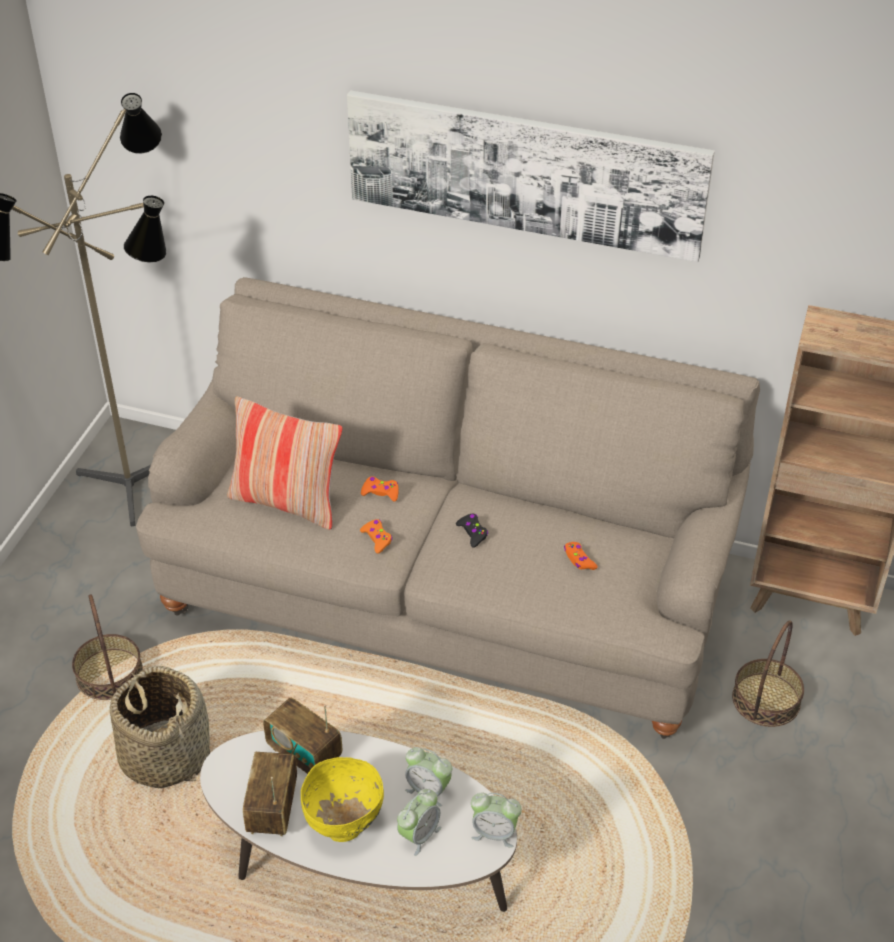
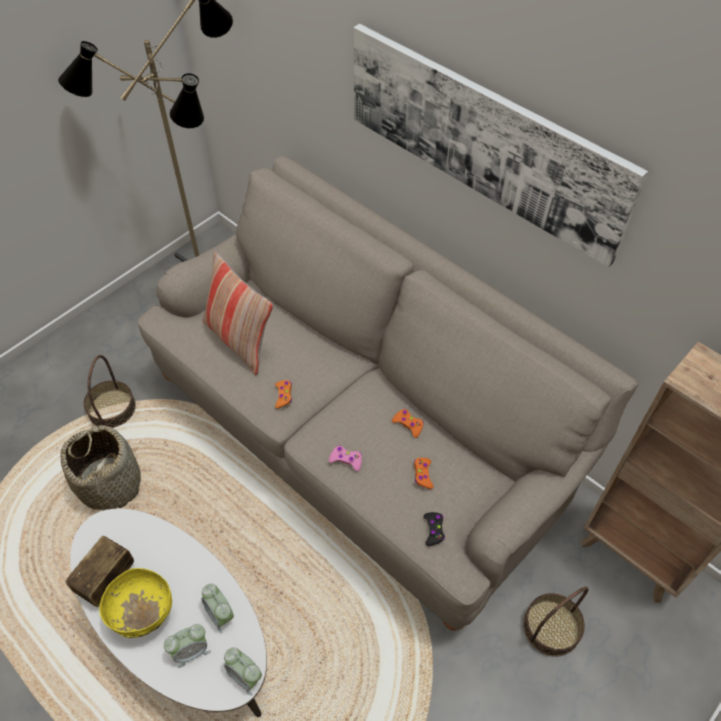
camera: 25 degrees right, 10 degrees up
(304, 754) = (154, 543): radio -> none
(381, 492) = (309, 357): orange game controller -> orange game controller (408, 424)
(472, 533) = (355, 418): black game controller -> black game controller (434, 530)
(489, 574) = (346, 460): none -> pink game controller

